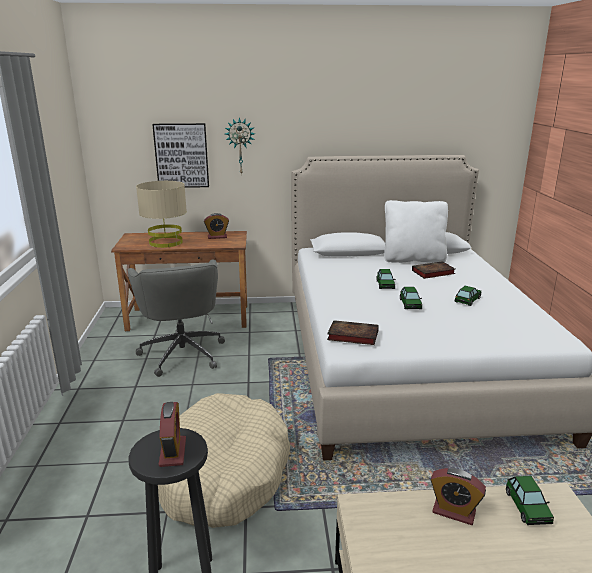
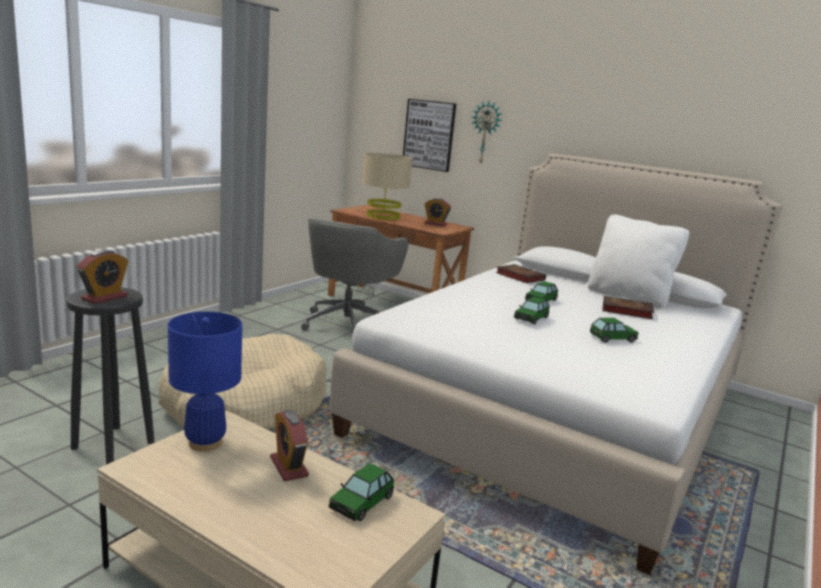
camera: 35 degrees right, 5 degrees down
(351, 335) = (411, 313): book -> book (518, 276)
(378, 532) = (205, 442): none -> blue table lamp

